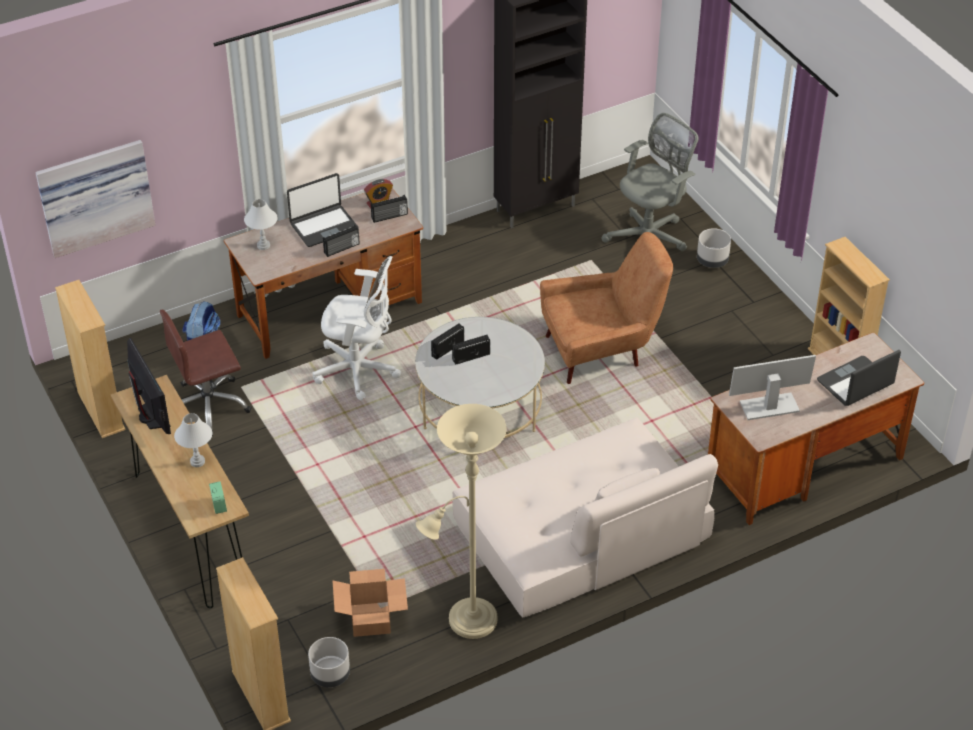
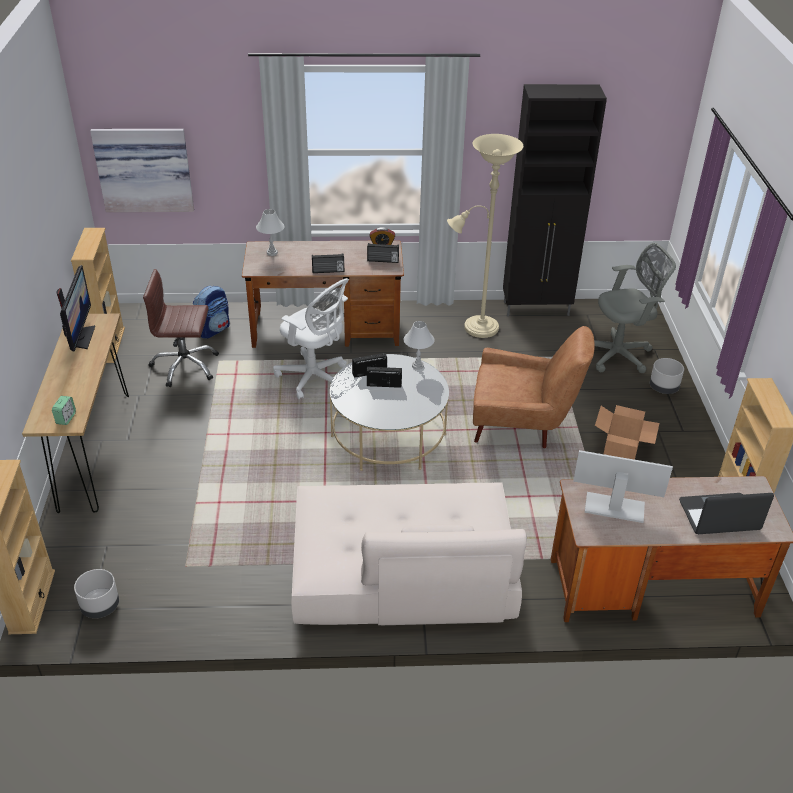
camera: 25 degrees right, 5 degrees down
(197, 462) = (81, 381): white table lamp -> white table lamp (417, 366)
(323, 226) = (327, 253): laptop -> none
(370, 619) = (170, 572): cardboard box -> cardboard box (621, 448)
(467, 622) = (246, 608): beige floor lamp -> beige floor lamp (476, 328)

